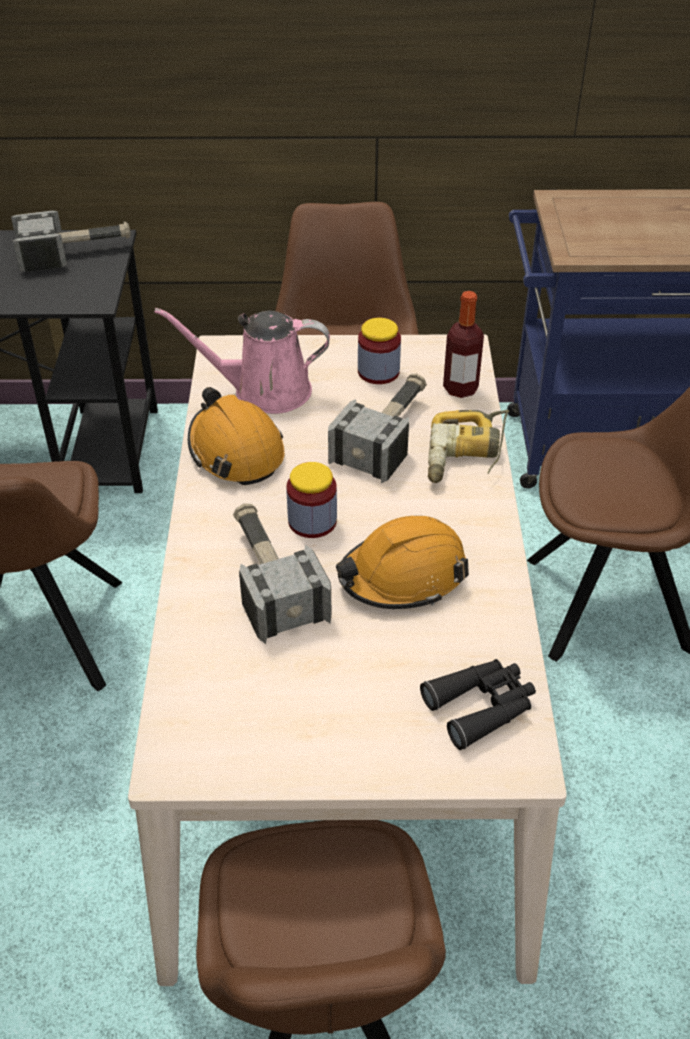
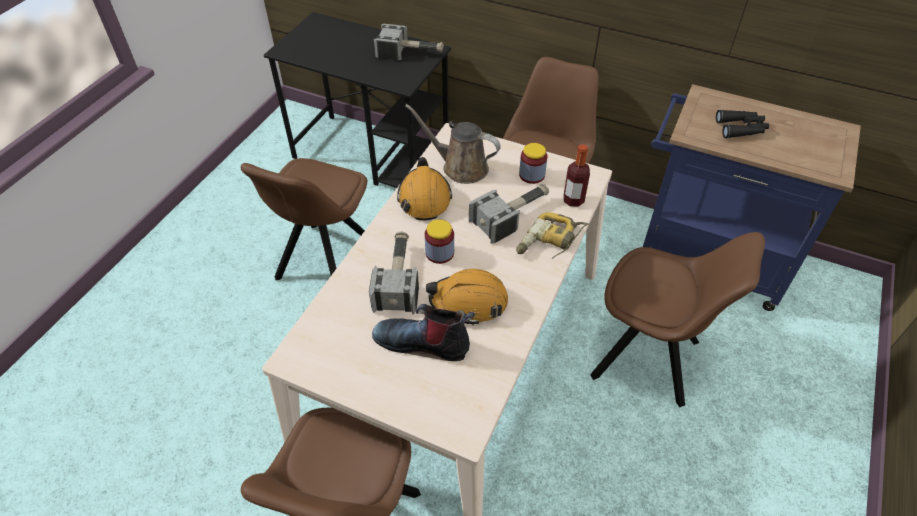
camera: 25 degrees right, 5 degrees up
(264, 391) = (460, 167): pink watering can -> brown watering can
(373, 658) = (423, 342): none -> boot
(481, 706) = (464, 392): black binoculars -> black binoculars (741, 128)

